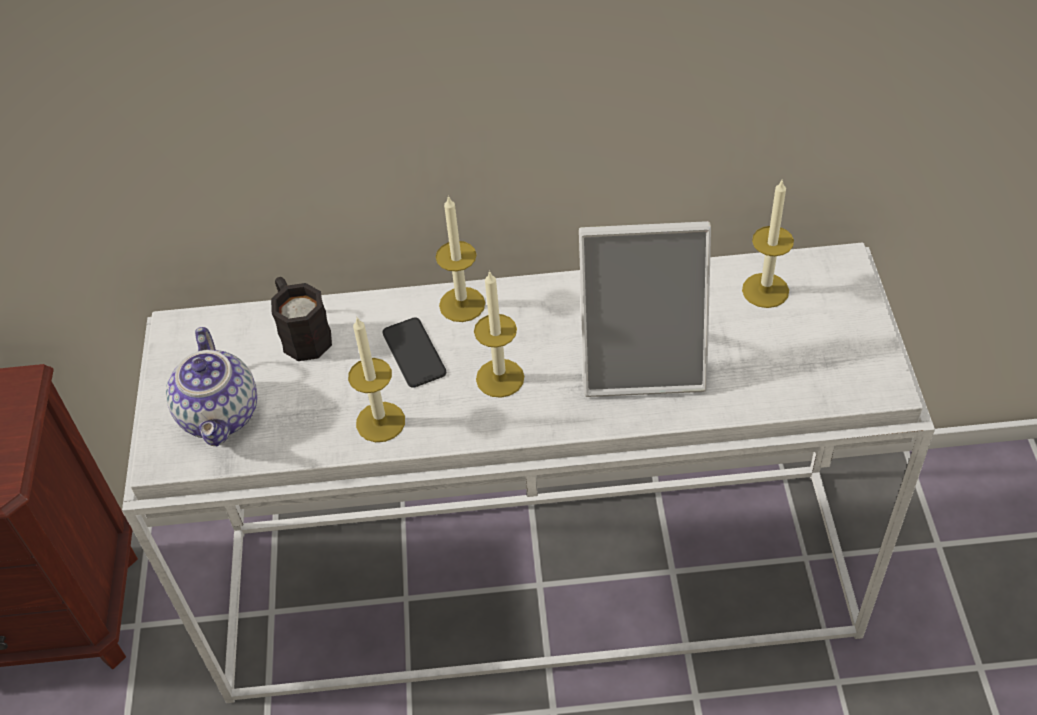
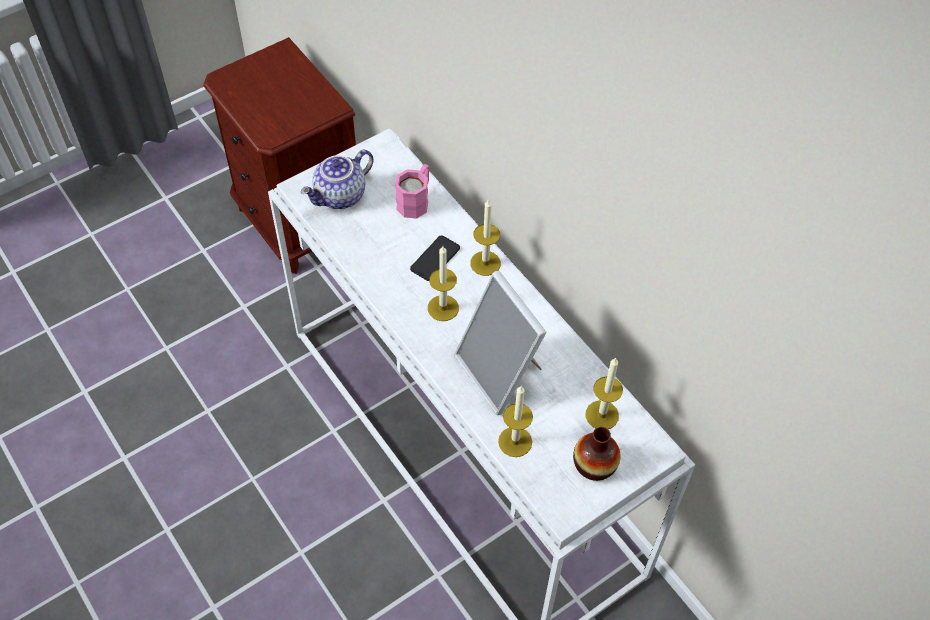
camera: 55 degrees right, 5 degrees up
(302, 333) = (416, 201): black mug -> pink mug
(380, 422) = (378, 268): candle -> candle (515, 441)
(831, 327) = (594, 464): none -> vase

